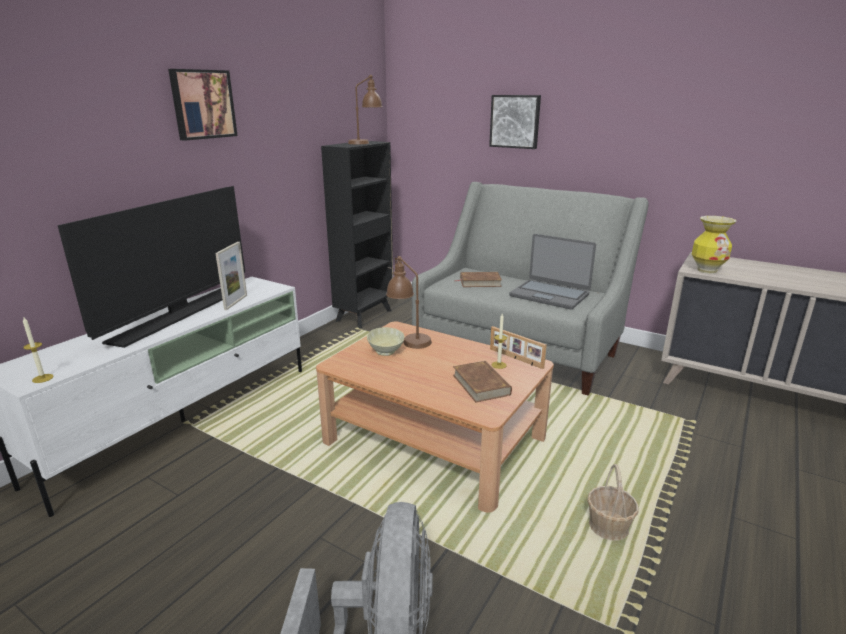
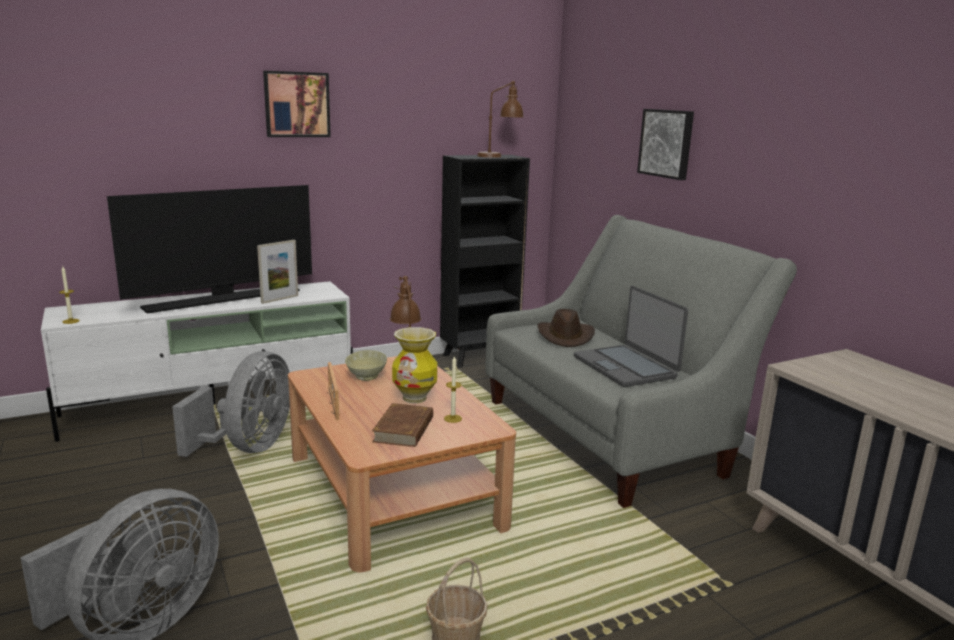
camera: 30 degrees right, 5 degrees down
(271, 447) = (249, 447): none -> grey fan
(480, 282) = (565, 336): brown book -> brown hat
(515, 358) = (481, 418): picture frame -> picture frame (332, 403)
(707, 270) = (812, 373): vase -> vase (415, 398)

